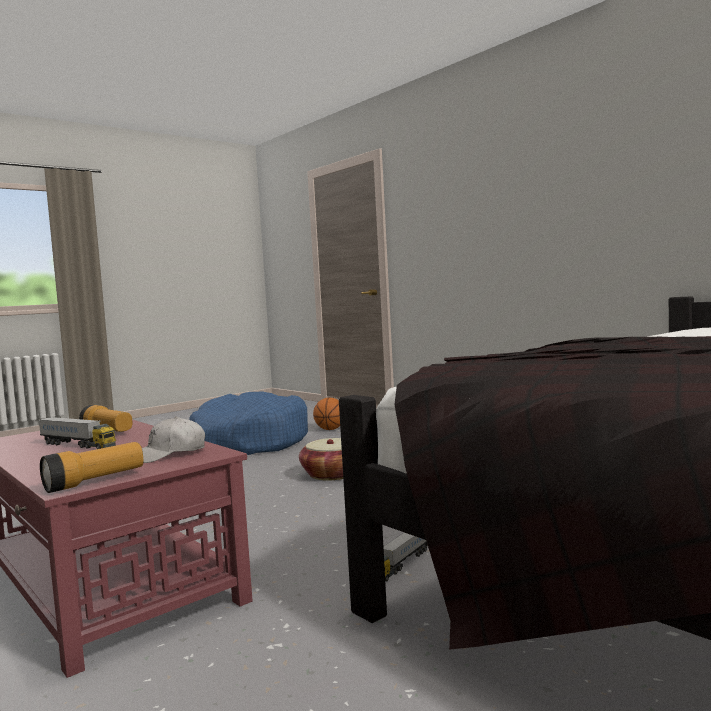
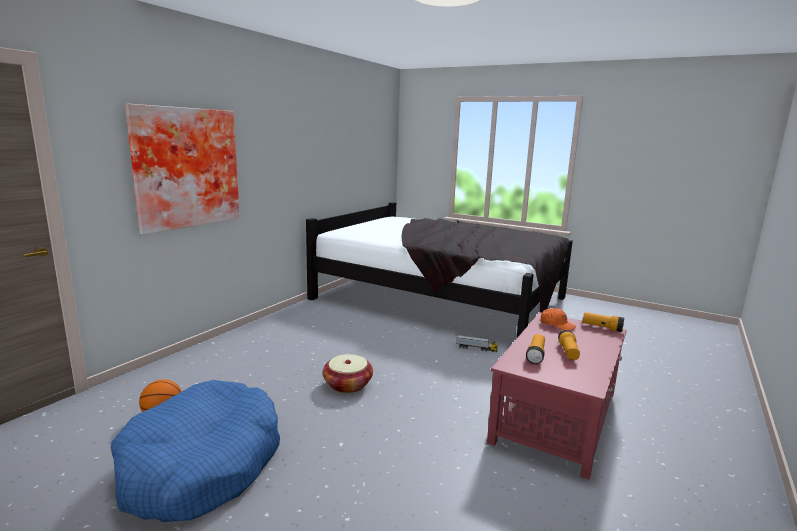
camera: 110 degrees left, 10 degrees up
(77, 445) = (568, 352): toy truck -> flashlight
(169, 454) = (557, 325): white cap -> orange cap
(473, 221) = (185, 168): none -> picture

